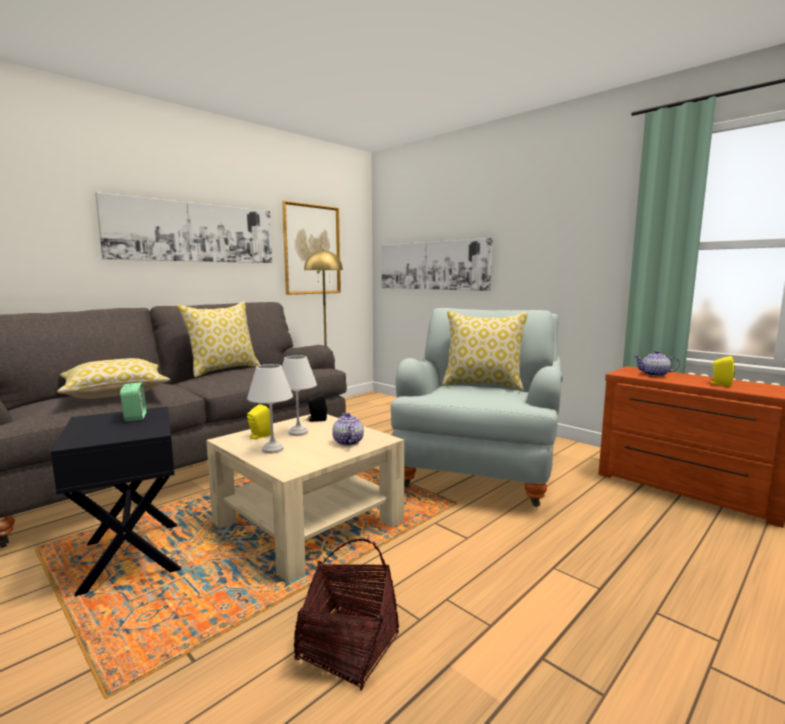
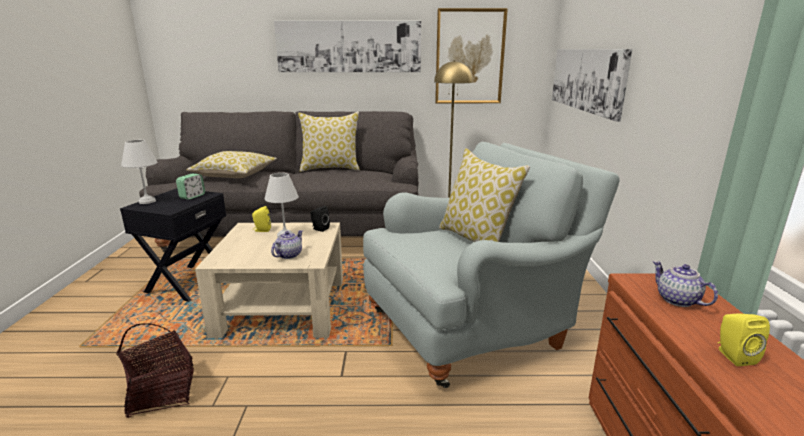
camera: 45 degrees right, 10 degrees up
(271, 449) = (243, 243): white table lamp -> white table lamp (146, 201)

